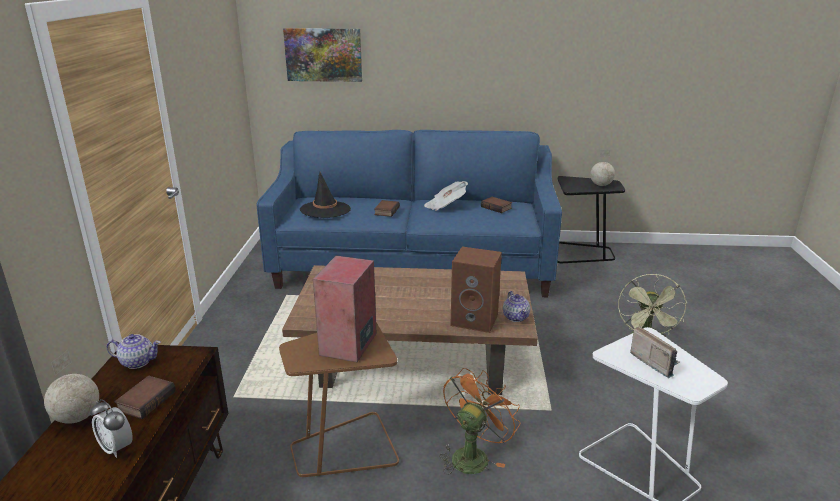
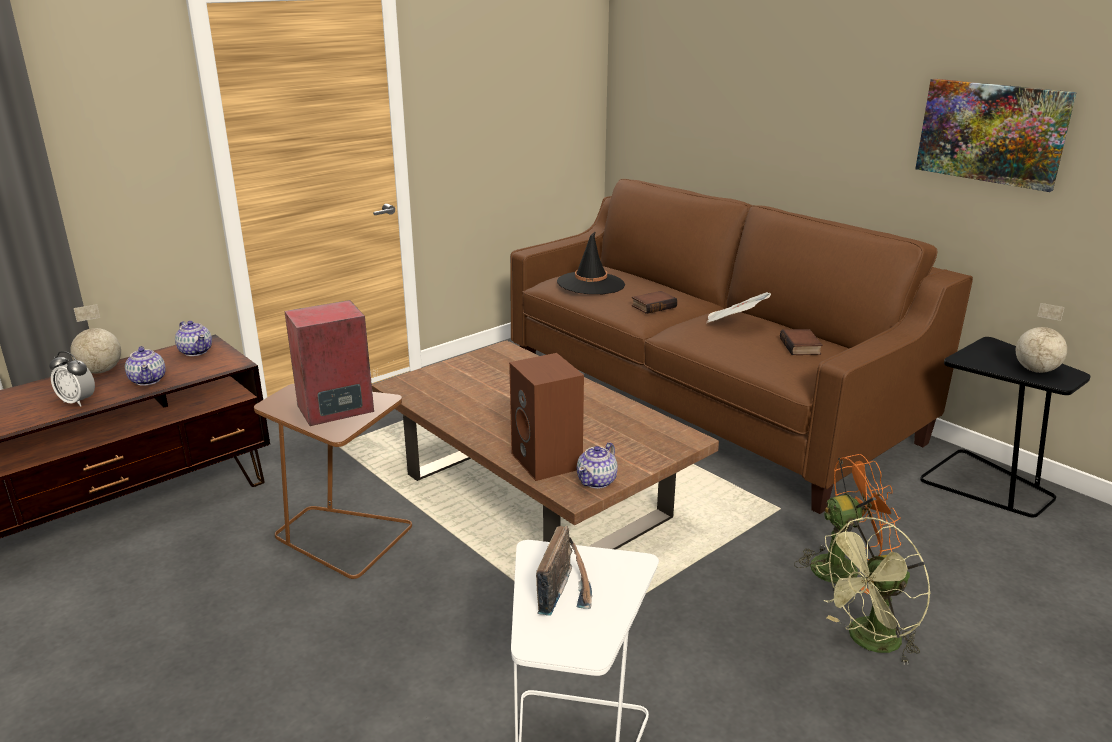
camera: 45 degrees right, 0 degrees up
(116, 448) = (77, 401): alarm clock -> alarm clock turned 60 degrees counterclockwise
(146, 400) = (148, 380): book -> teapot
(323, 54) = (687, 80): picture -> picture (991, 132)
(412, 265) = (705, 401): blue sofa -> brown sofa
(473, 455) = (427, 617): orange fan -> orange fan (843, 567)

